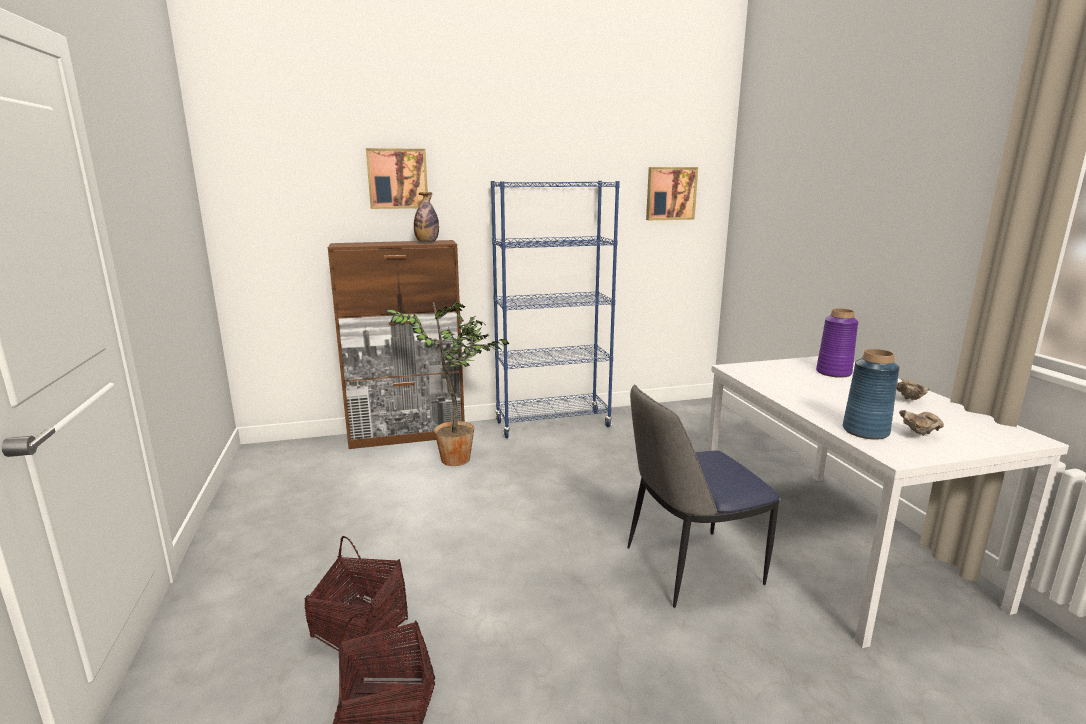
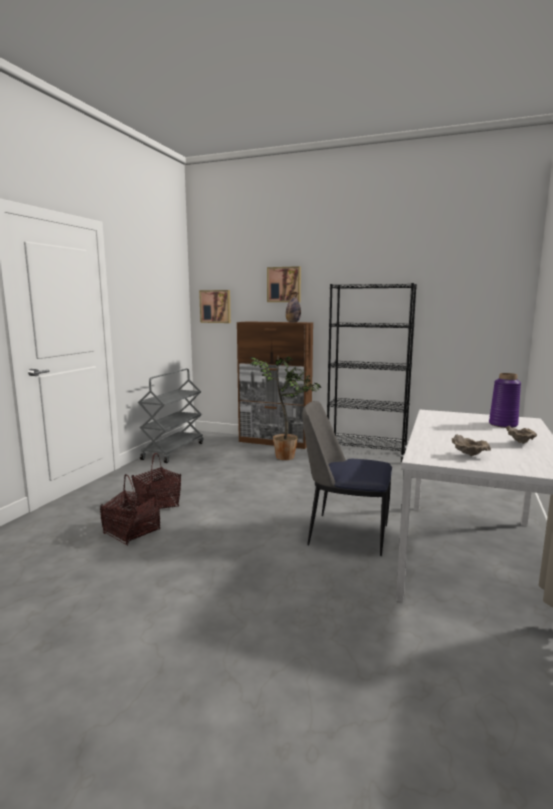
camera: 35 degrees right, 5 degrees down
(249, 499) = (173, 450): none -> grey cart
(553, 424) = (366, 454): blue bookcase -> black bookcase
(670, 193) = (477, 293): picture -> picture (215, 306)
(866, 431) = (433, 447): blue vase -> none

